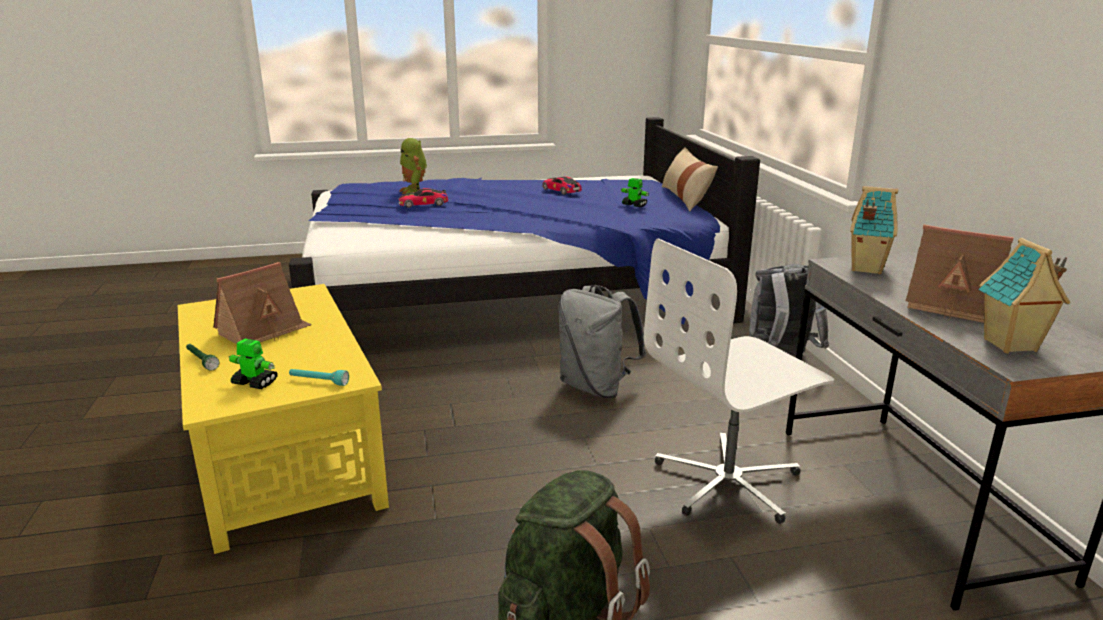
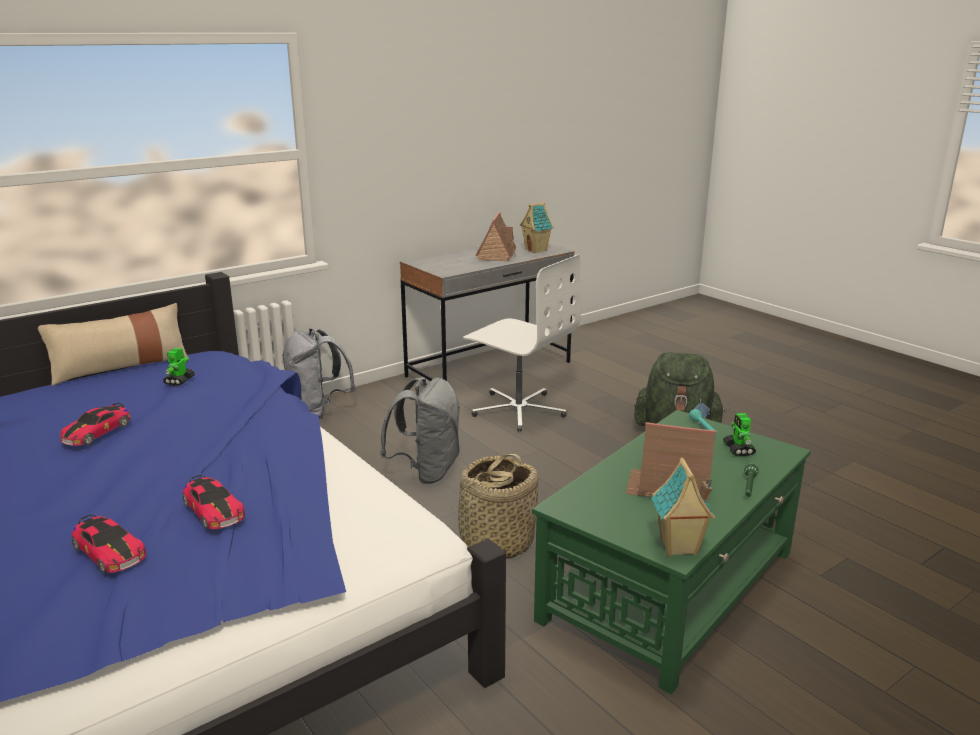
camera: 115 degrees left, 0 degrees up
(284, 454) = (671, 585): yellow coffee table -> green coffee table
(414, 191) = (109, 551): toy robot -> toy car
(443, 392) = (495, 542): none -> basket
(865, 268) = (448, 268): toy house -> toy house (678, 547)

